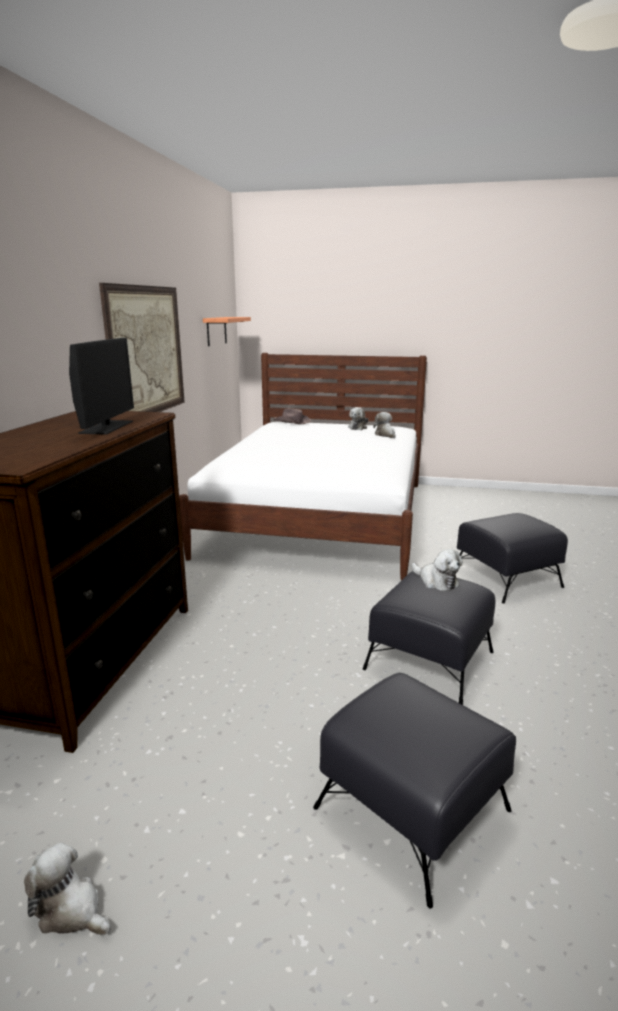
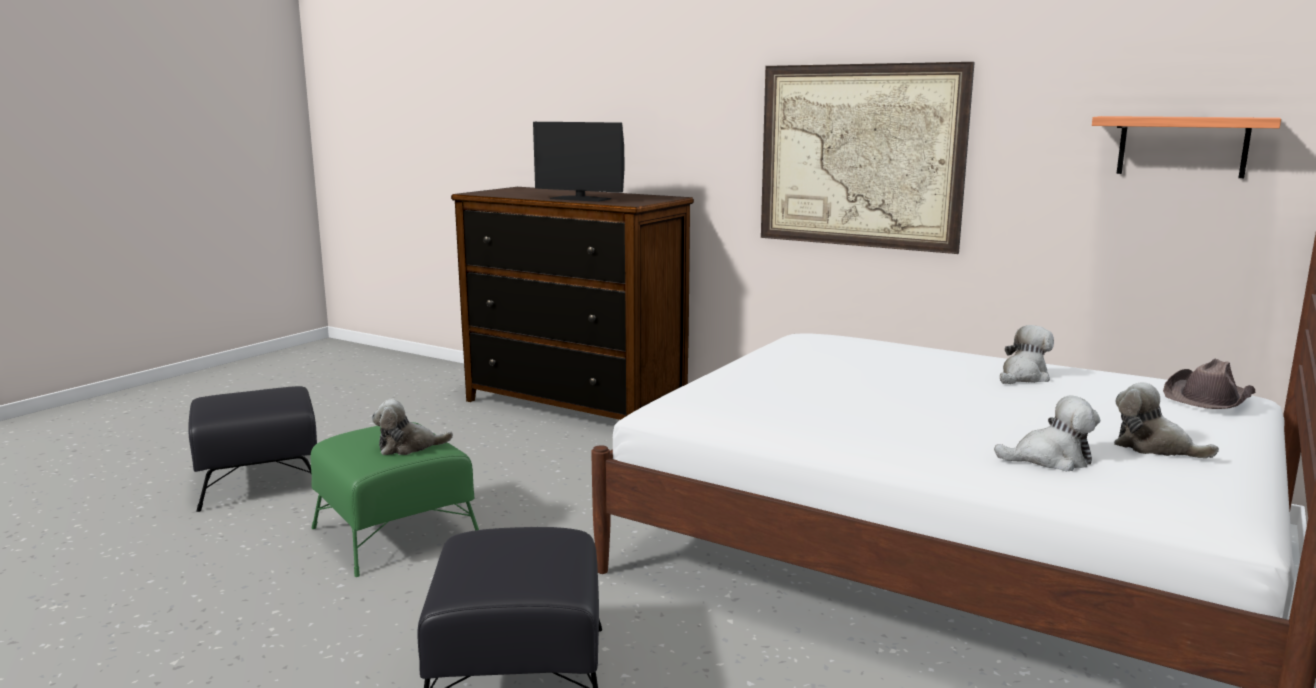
camera: 110 degrees right, 5 degrees down
(70, 909) = (348, 401): plush toy -> plush toy (1023, 377)
(430, 660) = (395, 534): black ottoman -> green ottoman

